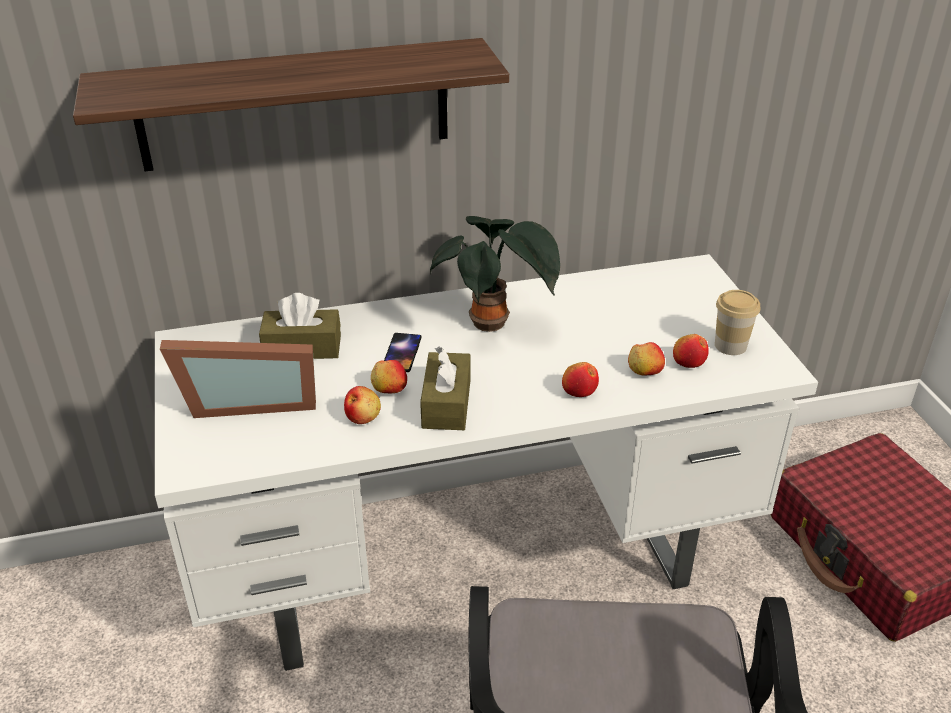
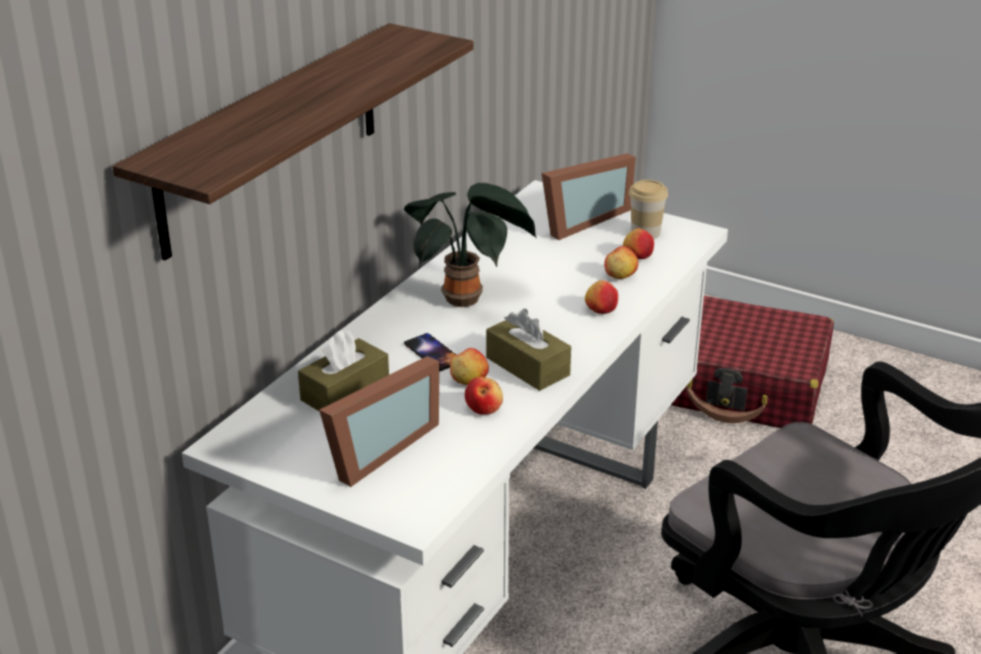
camera: 45 degrees left, 5 degrees down
(689, 306) = (579, 220): none -> picture frame

